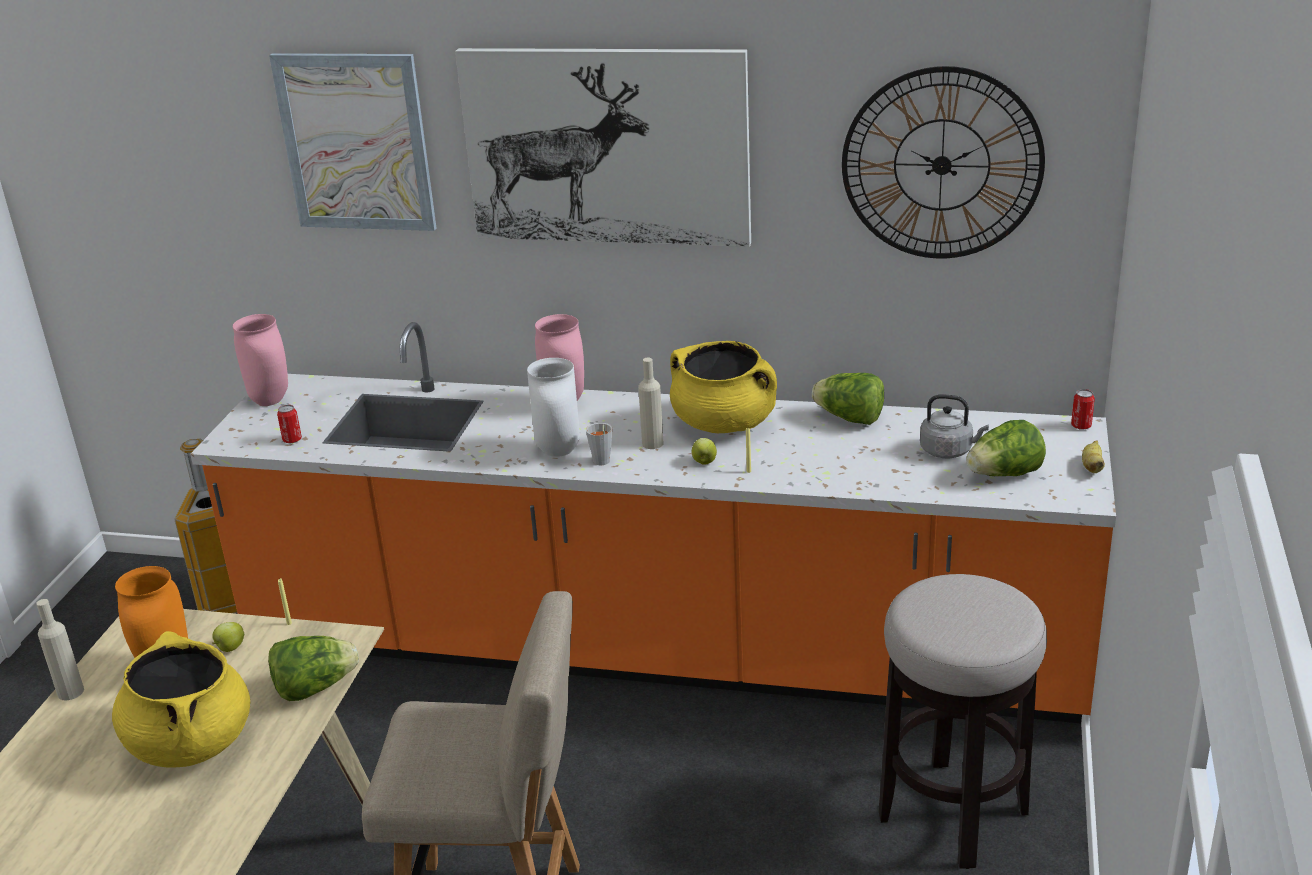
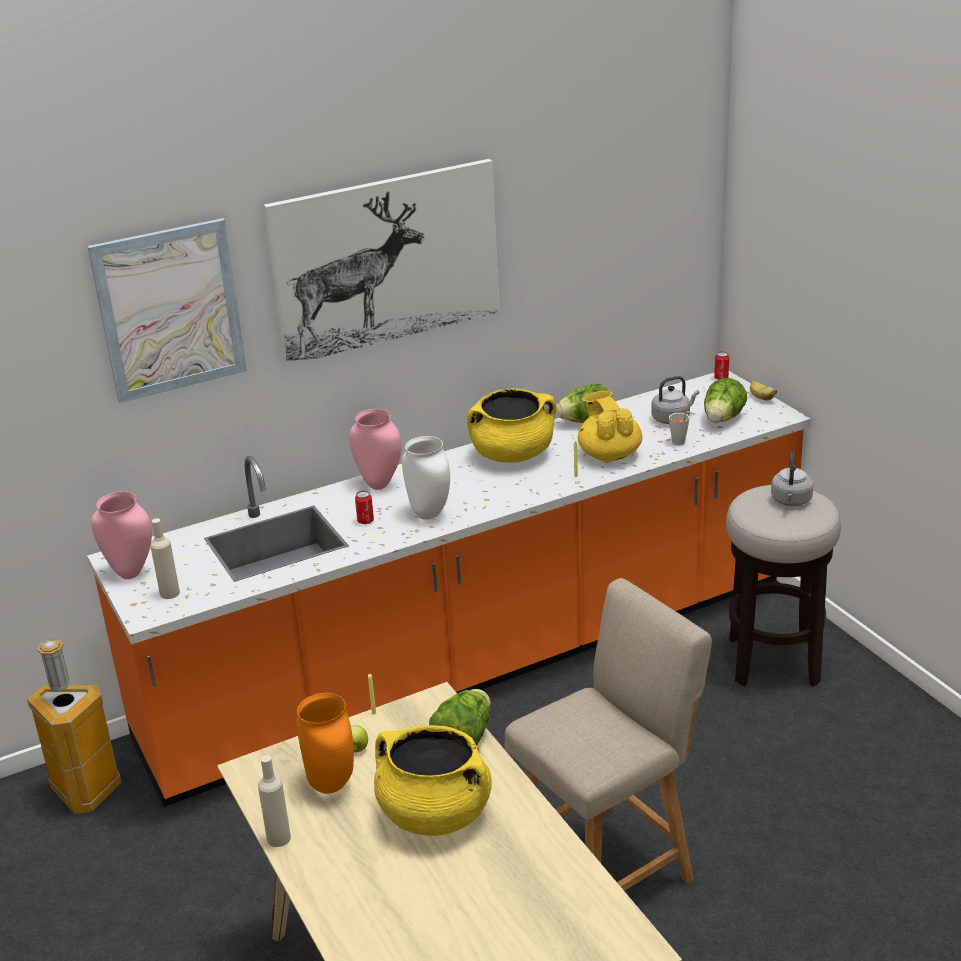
camera: 40 degrees left, 0 degrees up
(292, 440) = (204, 589): can -> can (365, 521)
(601, 463) = (472, 509): grey cup -> grey cup (681, 443)
(652, 443) = (486, 484): beige bottle -> beige bottle (170, 593)
(704, 462) = (539, 482): apple -> none
(817, 463) = (609, 454): none -> yellow teapot
(941, 165) = (618, 216): wall clock -> none
(980, 609) = (791, 501): none -> grey kettle

